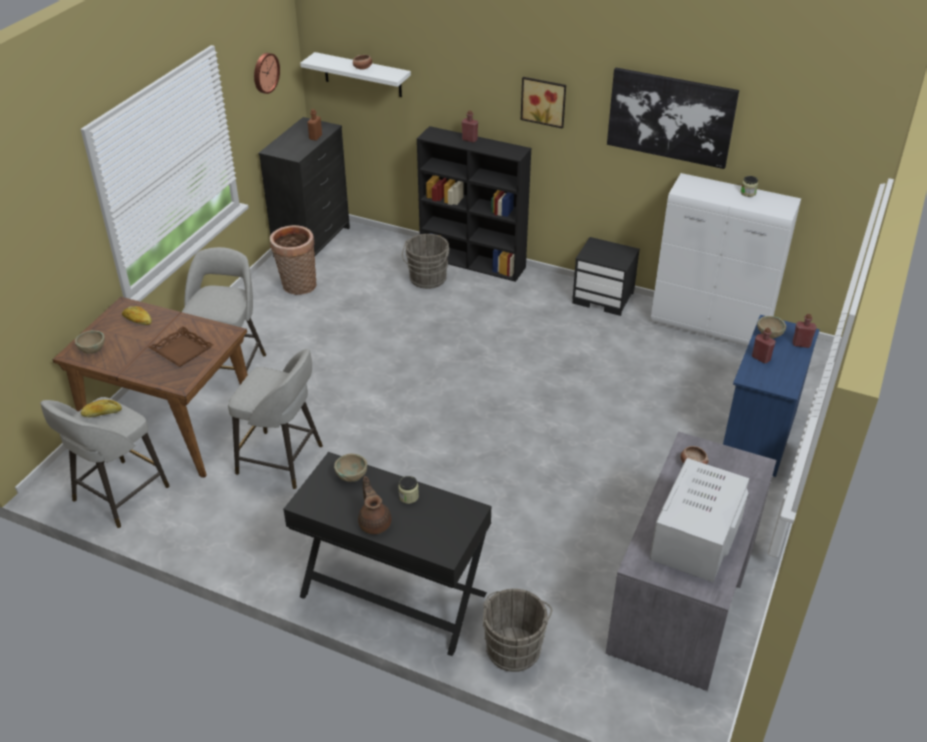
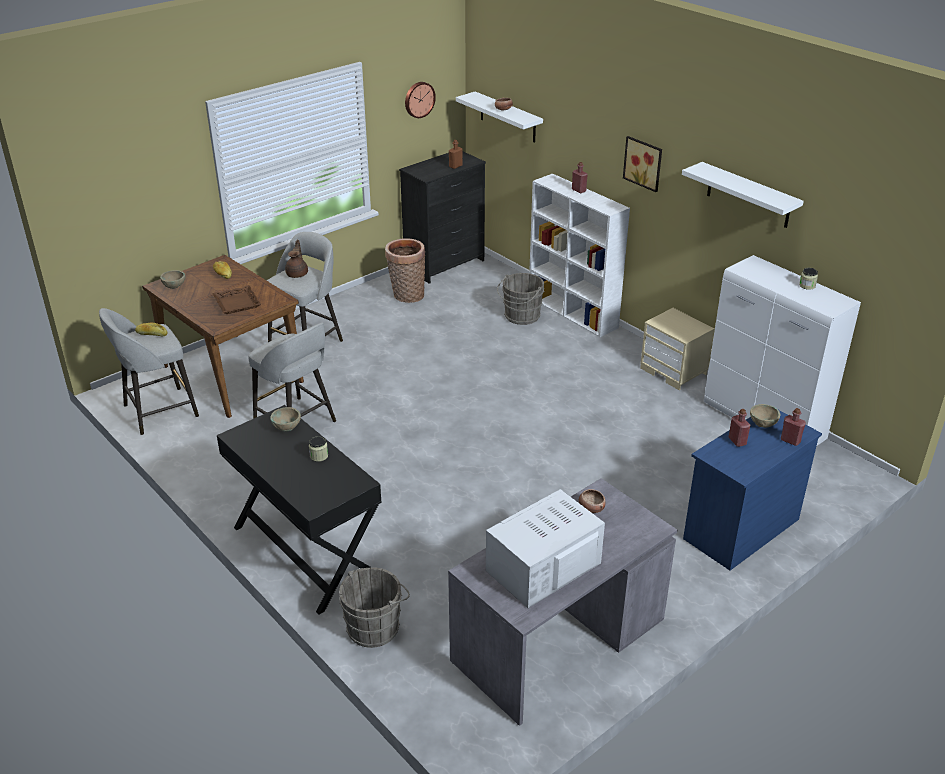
camera: 25 degrees right, 5 degrees down
(374, 522) = (276, 466): brown teapot -> brown teapot (297, 273)
(473, 262) = (573, 312): black bookcase -> white bookcase
(604, 298) = (674, 371): black nightstand -> beige nightstand
(671, 117) = (748, 195): picture -> white shelf

